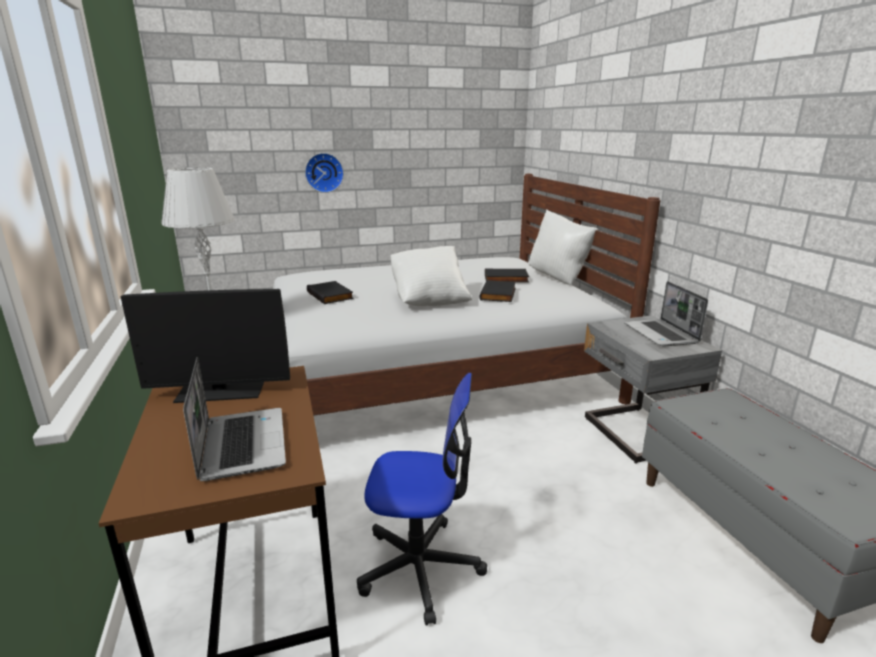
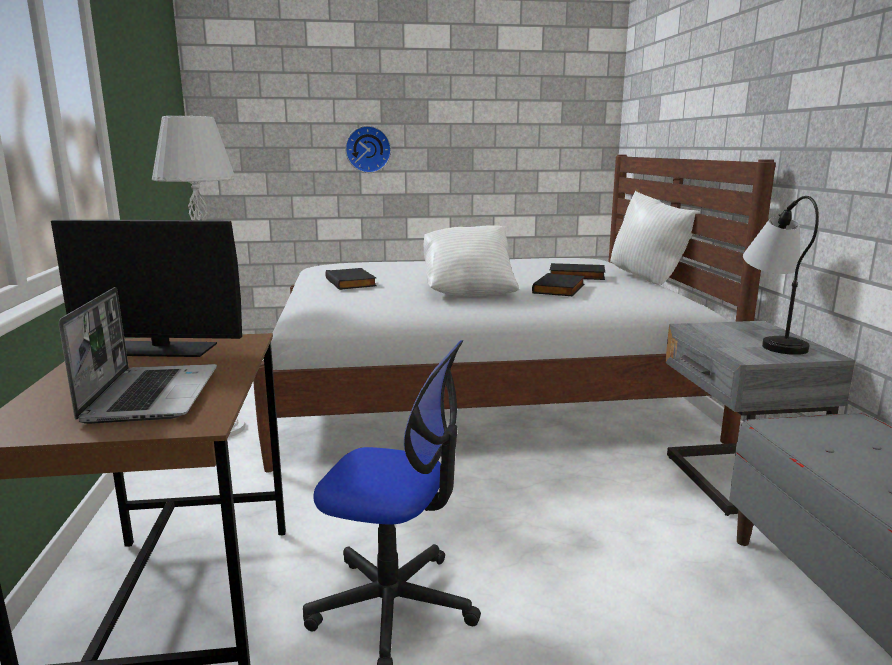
camera: 10 degrees right, 5 degrees down
(661, 334) = (770, 339): laptop -> table lamp

